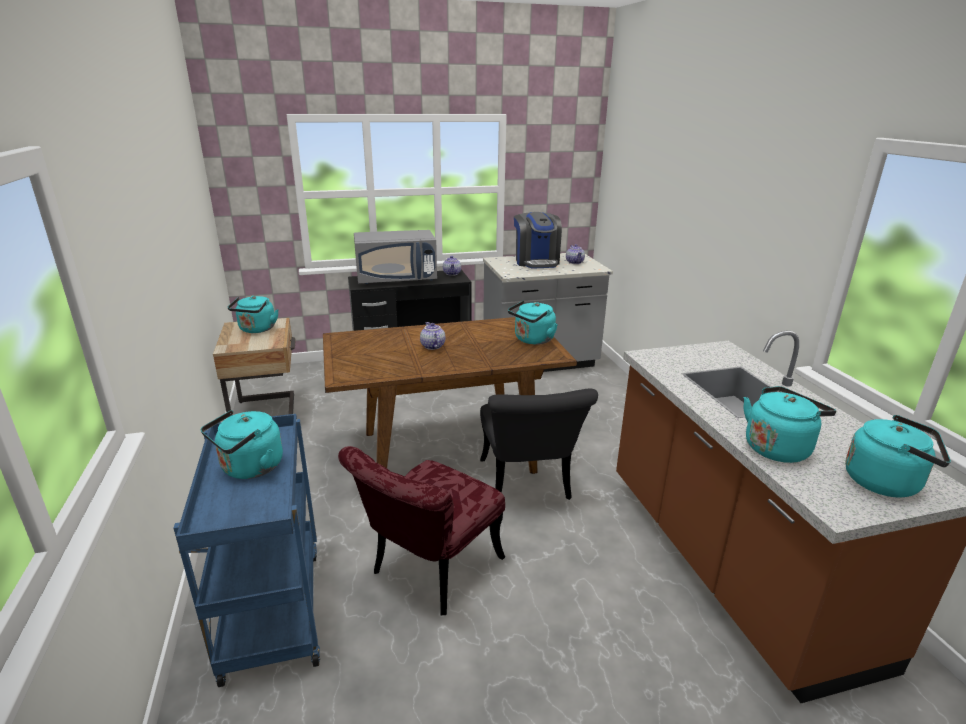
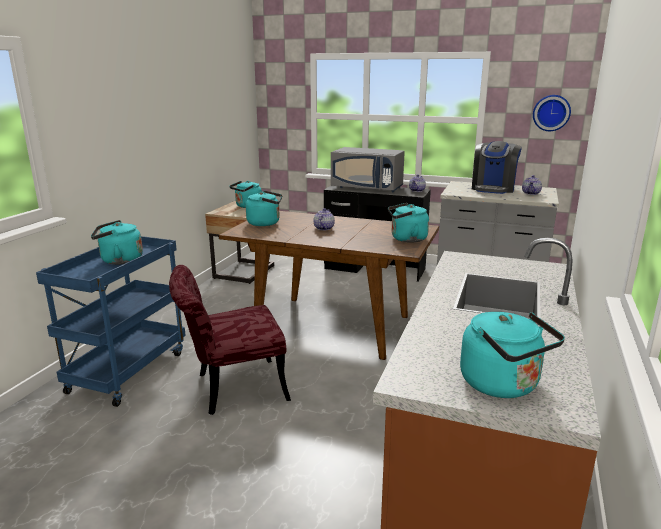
camera: 35 degrees right, 5 degrees down
(527, 486) = (366, 365): black chair -> none
(566, 177) = (551, 113): none -> wall clock
(778, 448) = (446, 334): turquoise kettle -> turquoise kettle (265, 223)

